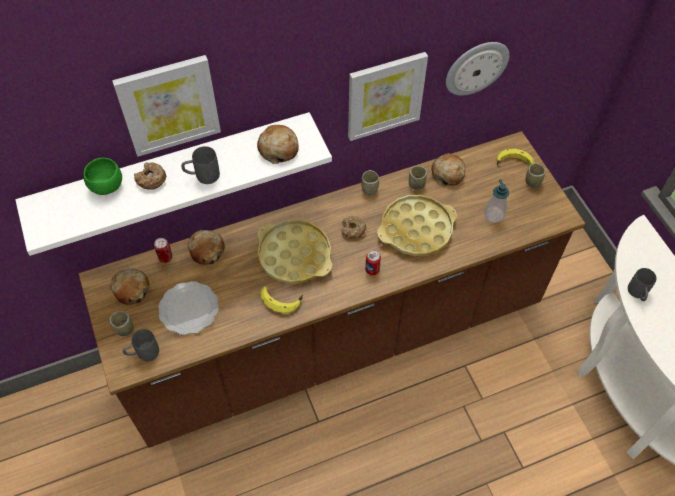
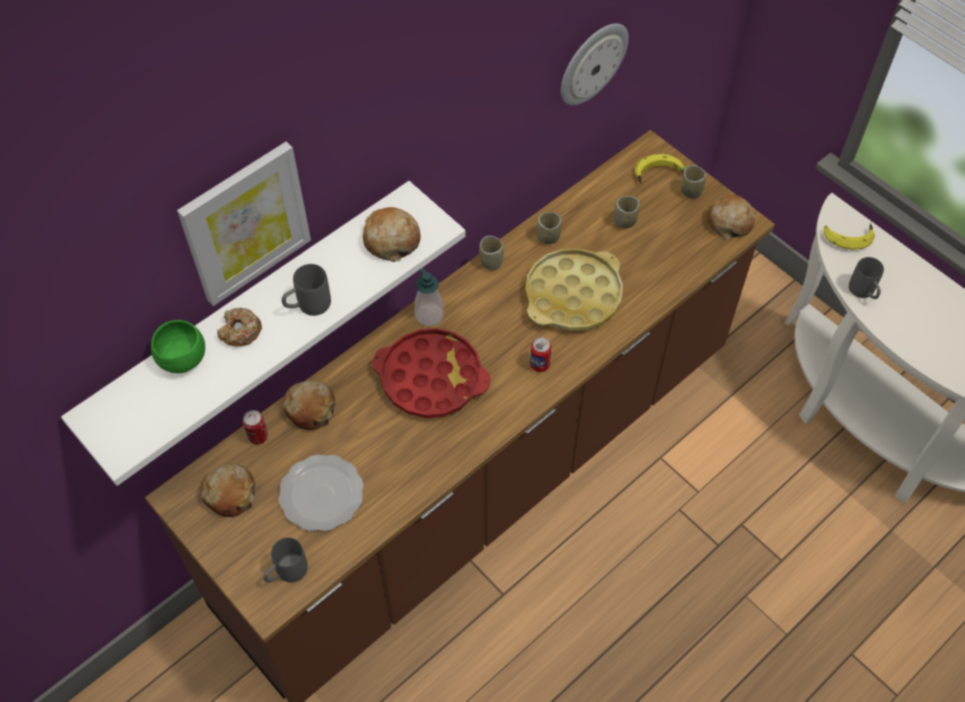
camera: 20 degrees left, 0 degrees up
(124, 329) = (245, 550): cup -> cup (624, 221)
(281, 299) = (439, 440): banana -> banana (847, 236)
(294, 255) = (431, 378): yellow tray -> red tray
(353, 230) = (492, 321): donut -> none
(385, 95) = (493, 131): picture -> none
(448, 173) = (581, 211): bread -> bread (729, 221)
(494, 215) = (661, 247): soap dispenser -> soap dispenser (429, 315)

